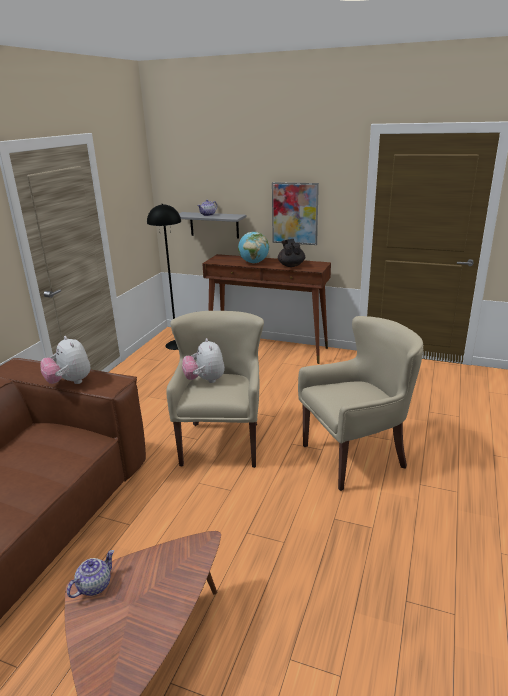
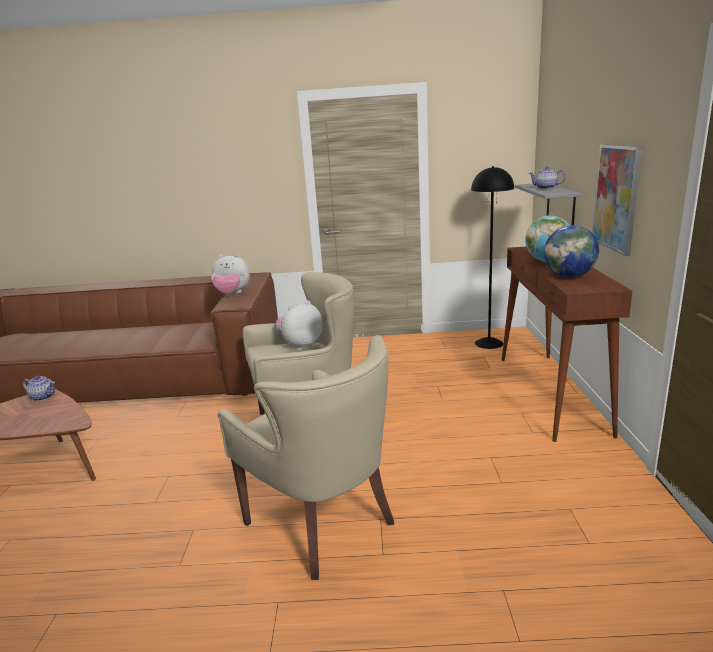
camera: 70 degrees right, 5 degrees down
(70, 382) = (232, 294): plush toy -> plush toy turned 120 degrees counterclockwise
(291, 265) = (569, 276): black teapot -> globe

